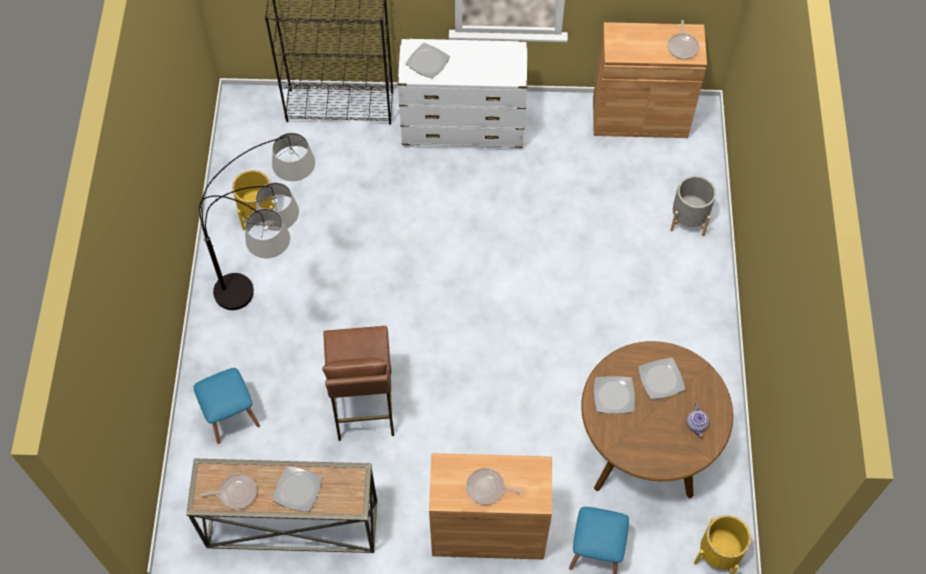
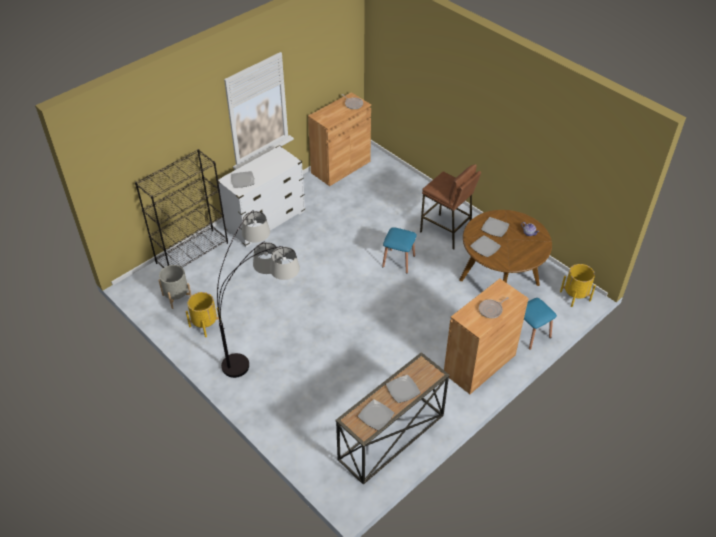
camera: 45 degrees left, 15 degrees down
(231, 416) = (302, 418): blue stool -> blue stool (398, 261)
(236, 493) = (375, 416): frying pan -> plate
(363, 405) = (361, 362): brown stool -> brown stool (446, 232)
(688, 219) = (408, 189): grey planter -> grey planter (177, 297)

